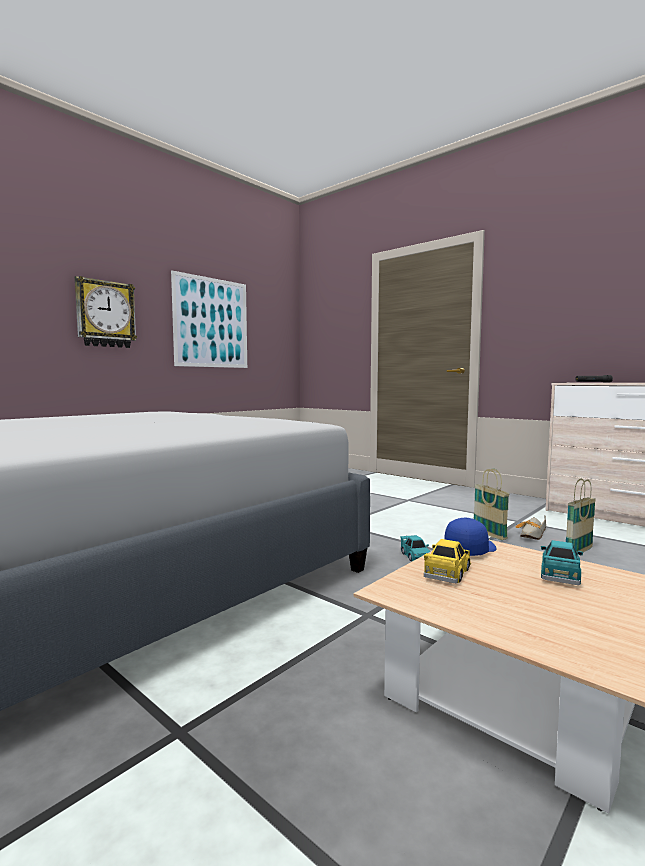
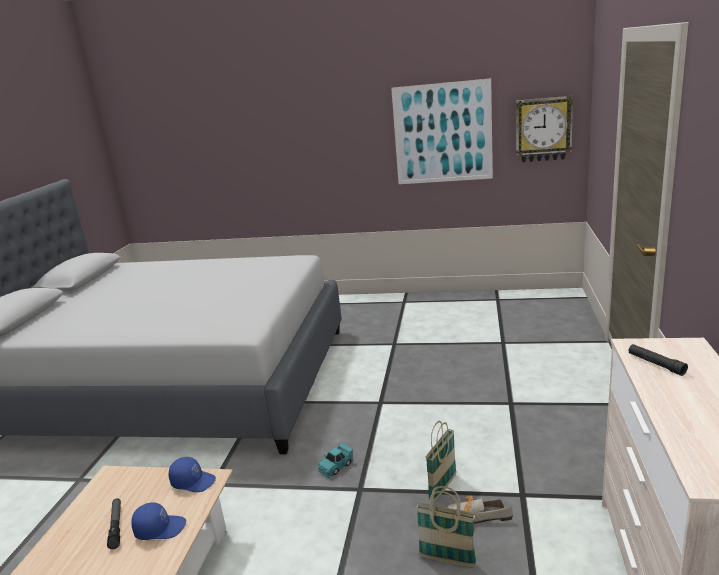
camera: 60 degrees right, 15 degrees up
(105, 314) = (329, 144): wall clock -> wall clock (543, 129)
(447, 572) = (144, 485): yellow toy car -> none
(538, 597) = (116, 526): none -> flashlight
(560, 574) = (160, 528): turquoise toy car -> blue cap

